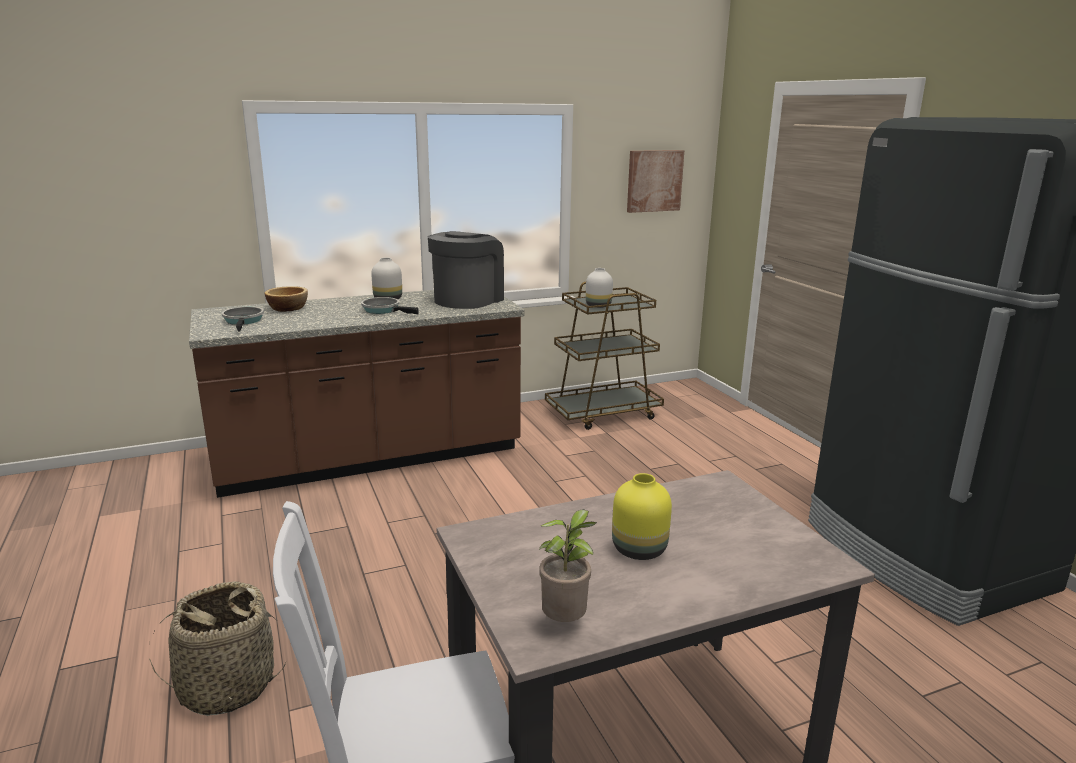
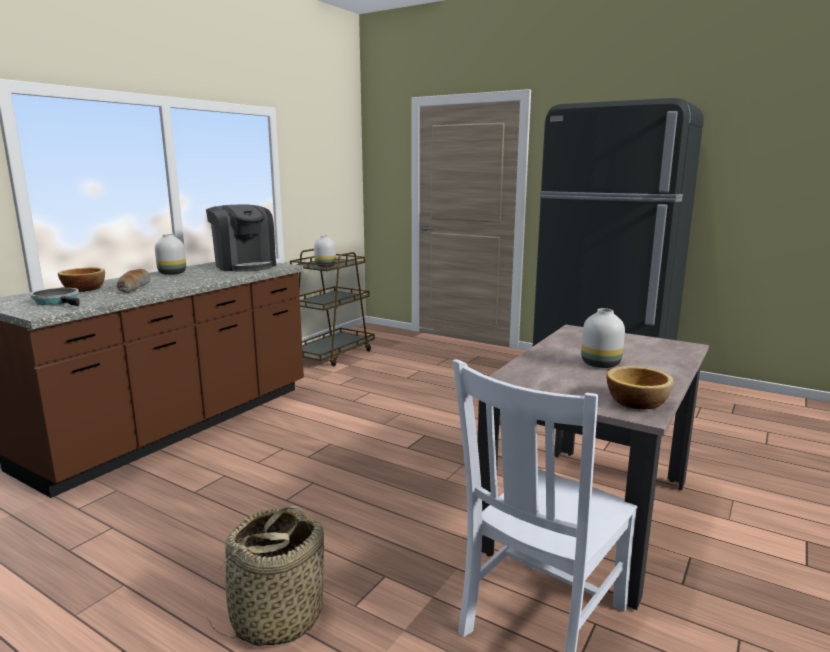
camera: 35 degrees left, 5 degrees down
(325, 314) = (134, 287): none -> bread
(384, 310) = (187, 279): frying pan -> none
(467, 300) = (244, 266): coffee machine -> coffee machine turned 150 degrees clockwise
(566, 622) = (637, 401): potted plant -> bowl
(639, 549) = (600, 364): yellow vase -> white vase
(654, 181) = (329, 171): picture -> none

